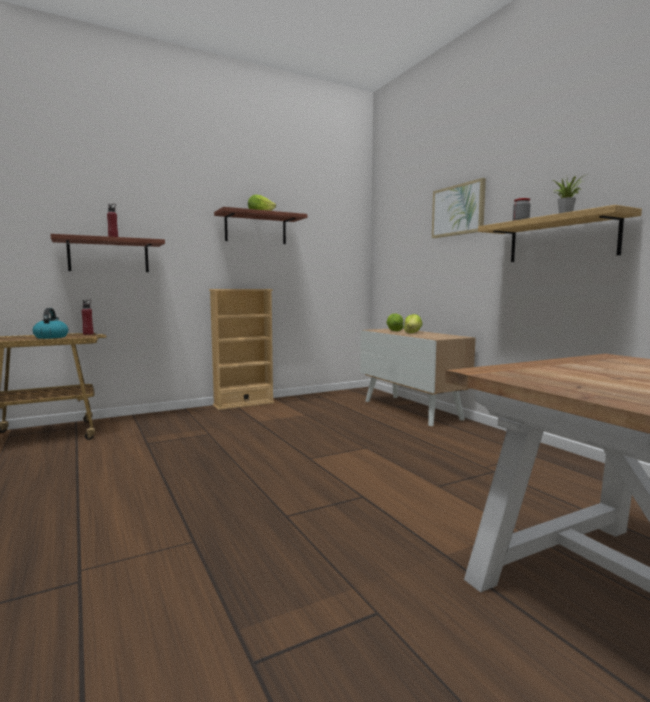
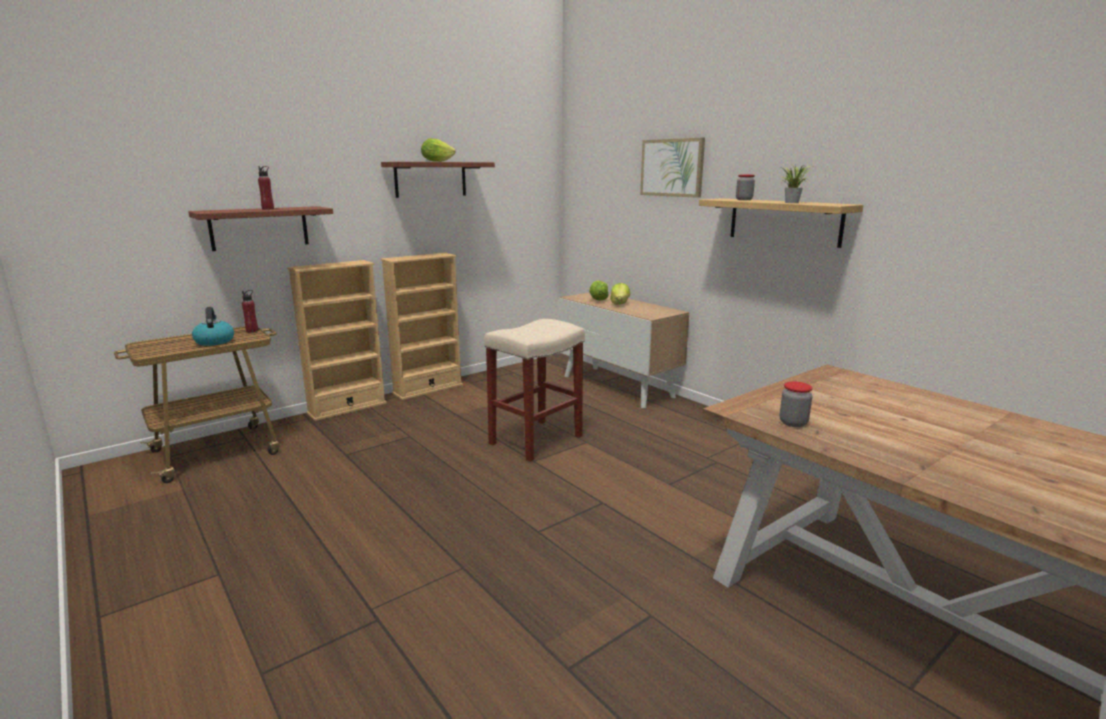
camera: 10 degrees left, 10 degrees up
(170, 413) = (347, 408): none -> beige bookcase
(320, 443) = (536, 439): none -> beige stool
(550, 380) = (793, 423): none -> jar

